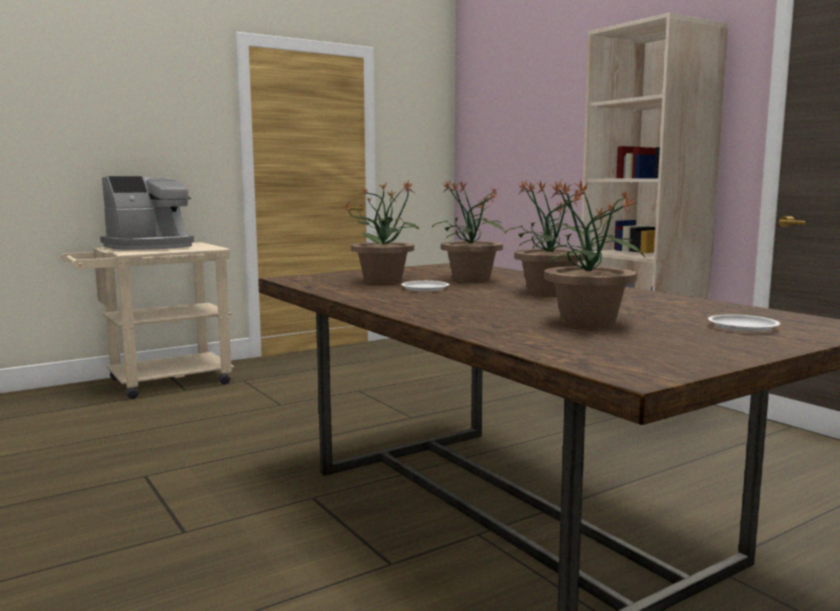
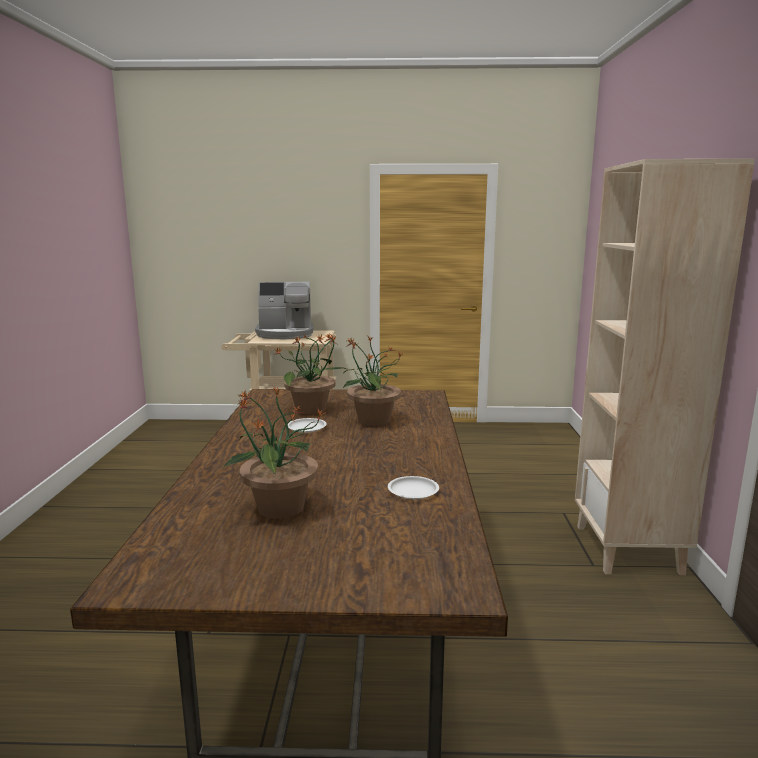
camera: 35 degrees right, 5 degrees up
(548, 292) = (372, 456): potted plant -> none
(742, 327) = (367, 555): white plate -> white plate (412, 491)

